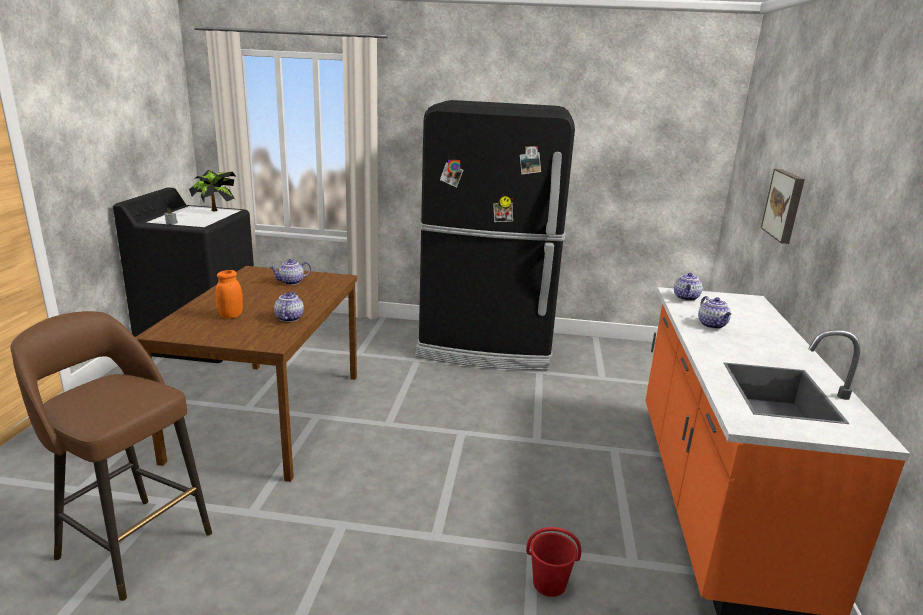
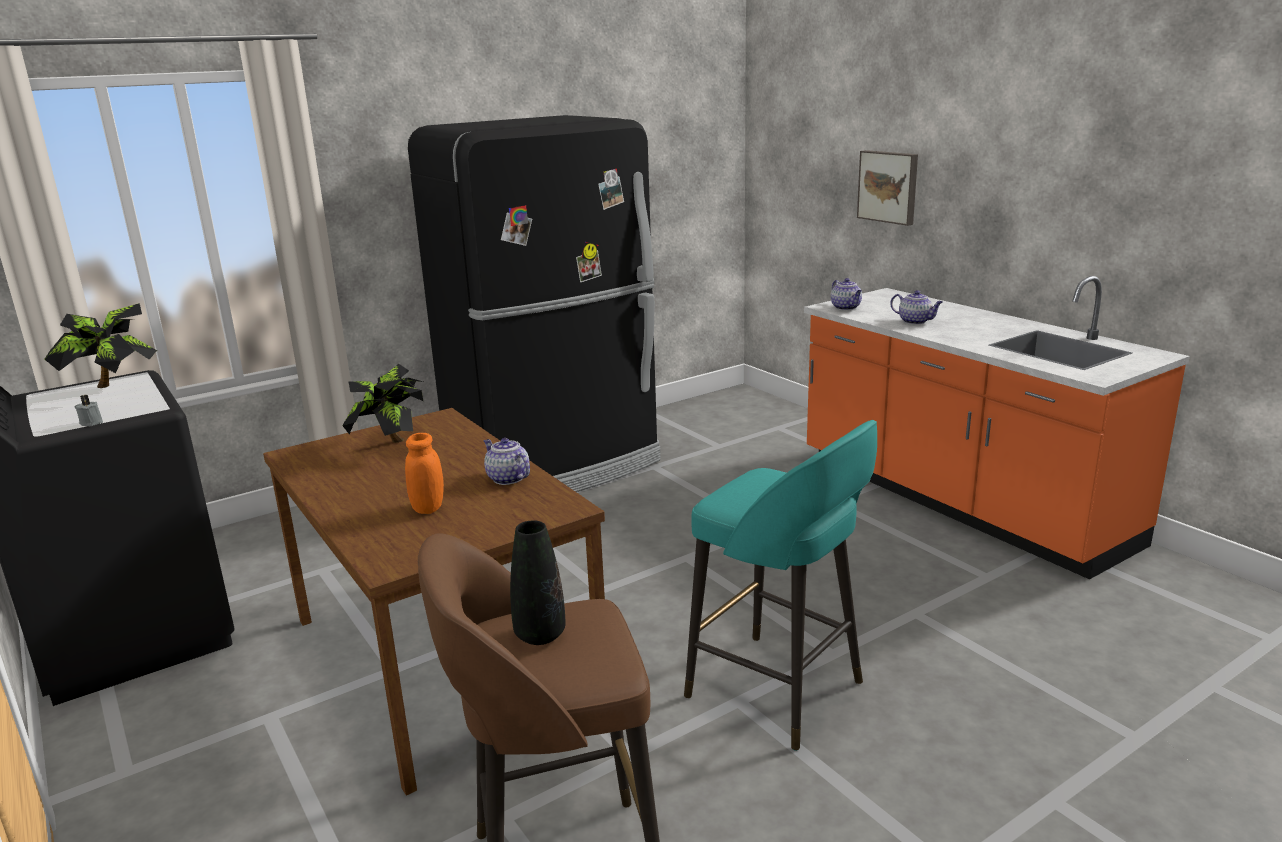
camera: 40 degrees left, 0 degrees up
(114, 390) = (540, 635): none -> black vase
(291, 282) = (392, 445): teapot -> potted plant
(369, 535) = (778, 691): none -> turquoise stool
(548, 584) = (968, 629): red bucket -> none

